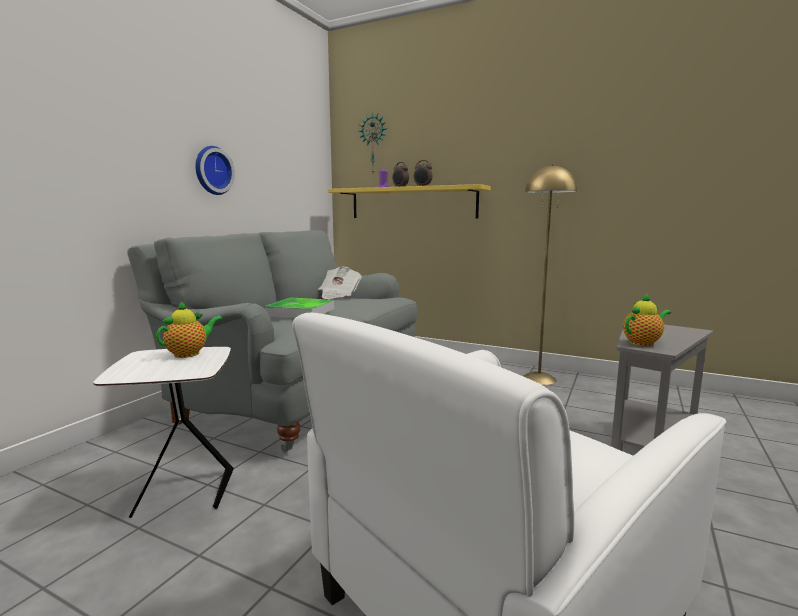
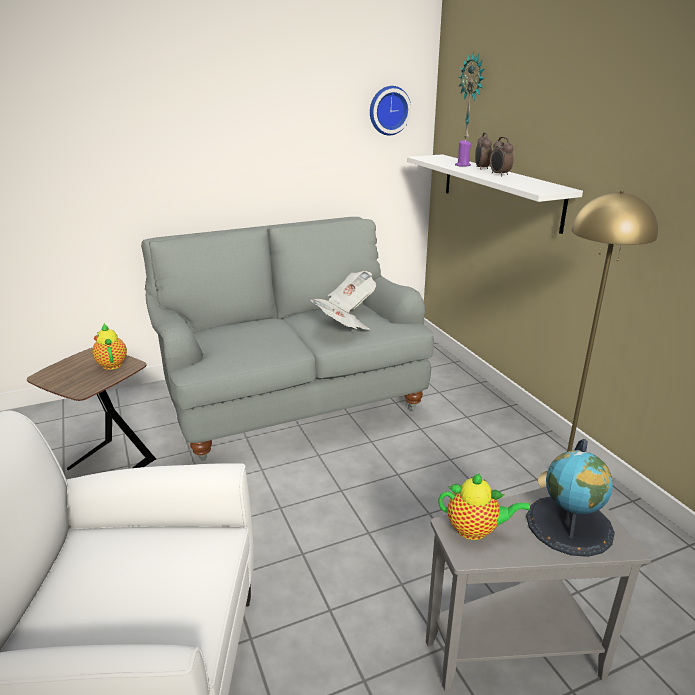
camera: 40 degrees right, 15 degrees up
(184, 493) = (109, 466): white side table -> brown side table
(189, 353) = (112, 364): teapot -> teapot turned 105 degrees counterclockwise
(212, 170) = (241, 153): wall clock -> wall clock (388, 110)
(300, 312) = (256, 332): tray -> none
(361, 302) = (341, 329): none -> newspaper
(412, 203) = (499, 190): yellow shelf -> white shelf
(666, 331) = (569, 525): none -> globe

